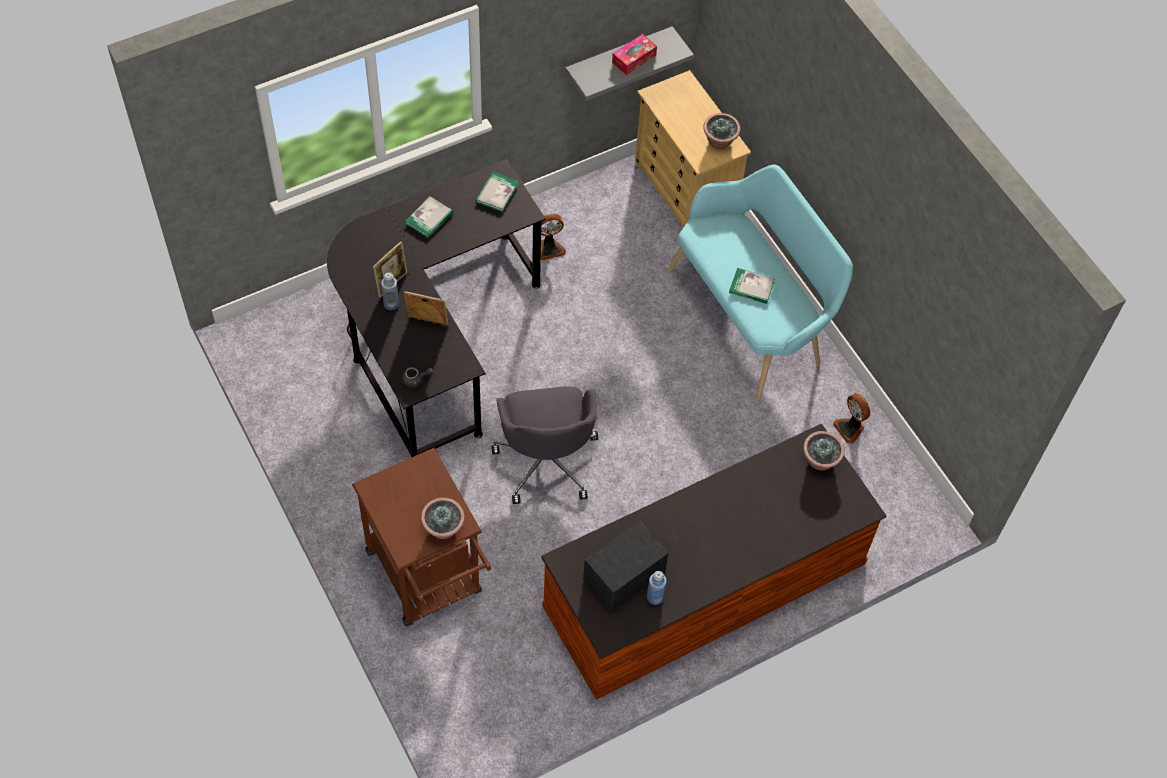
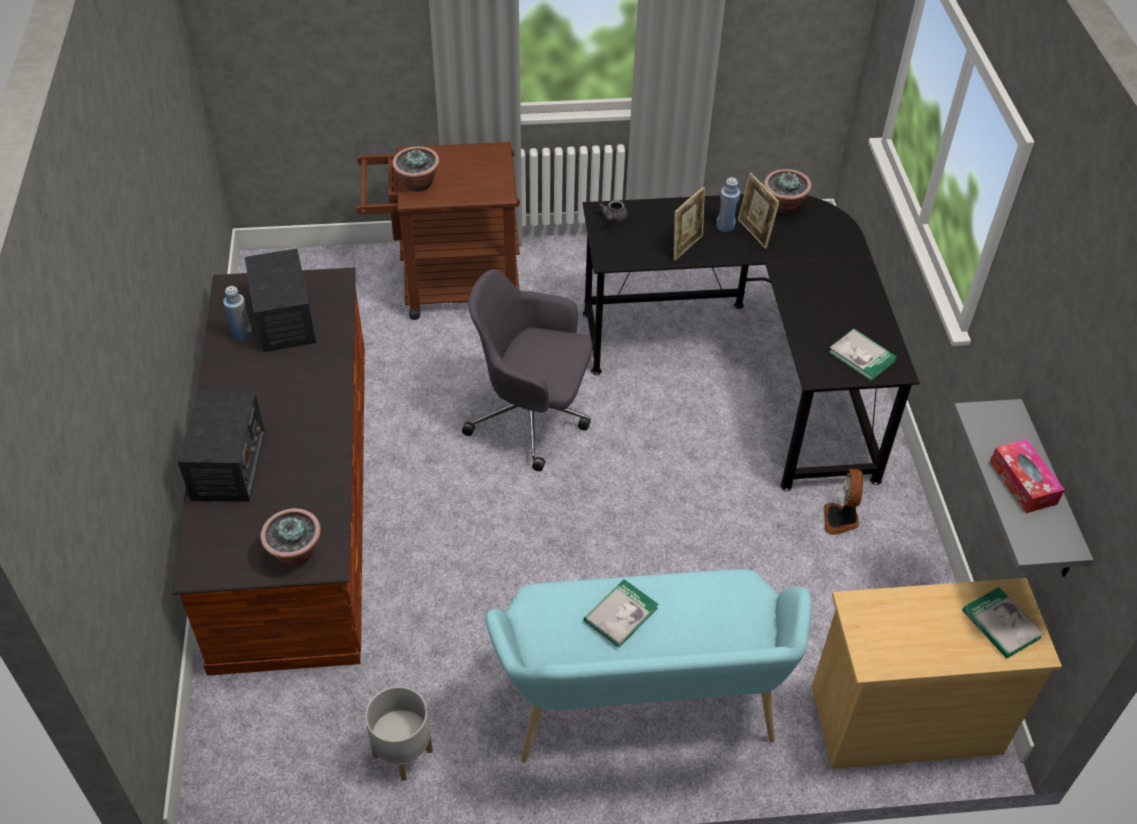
camera: 115 degrees right, 10 degrees down
(429, 218) = (840, 286): book -> book (1001, 624)
(719, 142) = (890, 646): potted plant -> potted plant (783, 206)
(777, 538) = (228, 465): none -> radio
(850, 428) = (402, 753): fan -> grey planter

